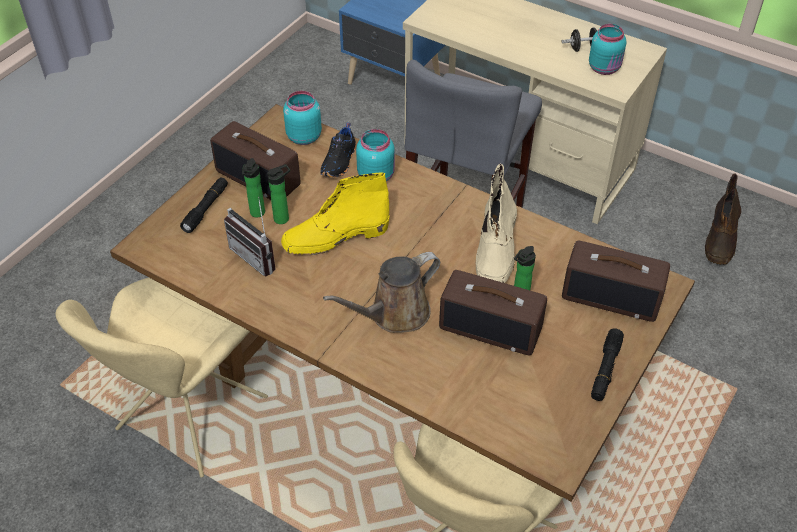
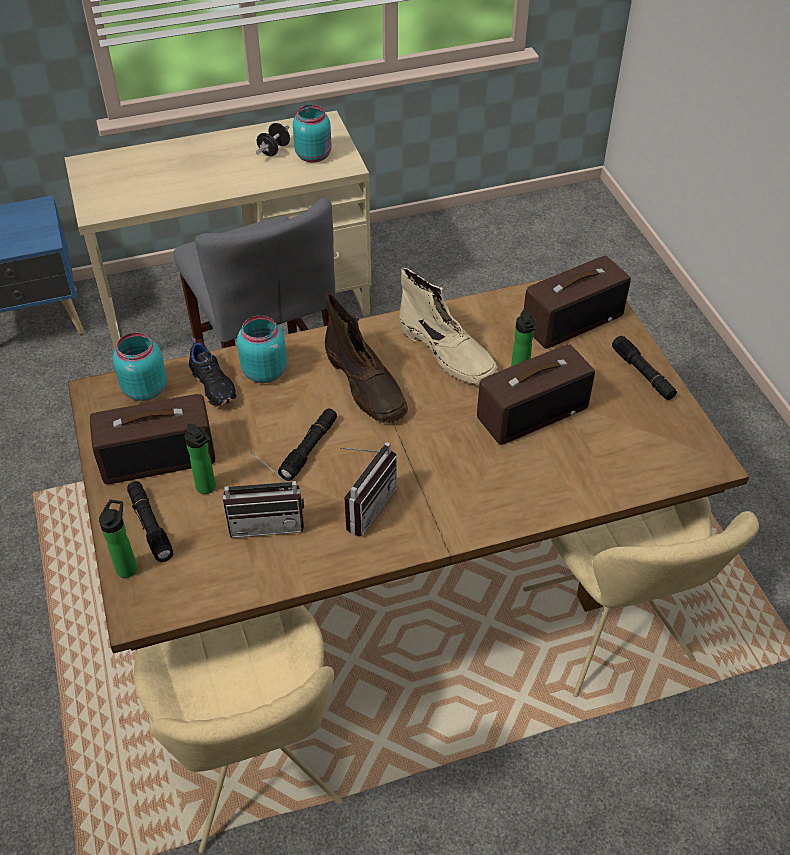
camera: 50 degrees left, 0 degrees up
(283, 218) = (238, 471): bottle -> bottle (128, 566)
(316, 292) = (364, 505): none -> radio
(335, 237) = (309, 449): yellow boot -> black flashlight
(394, 314) = (451, 466): brown watering can -> none
(721, 238) = (467, 259): brown boot -> brown boot (366, 385)

